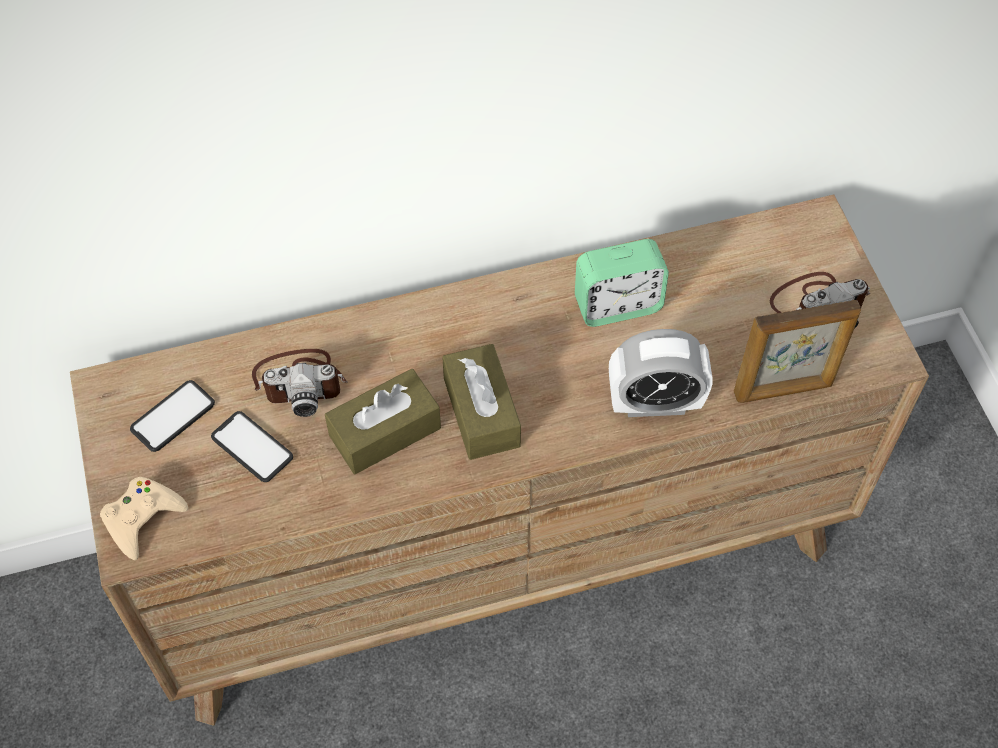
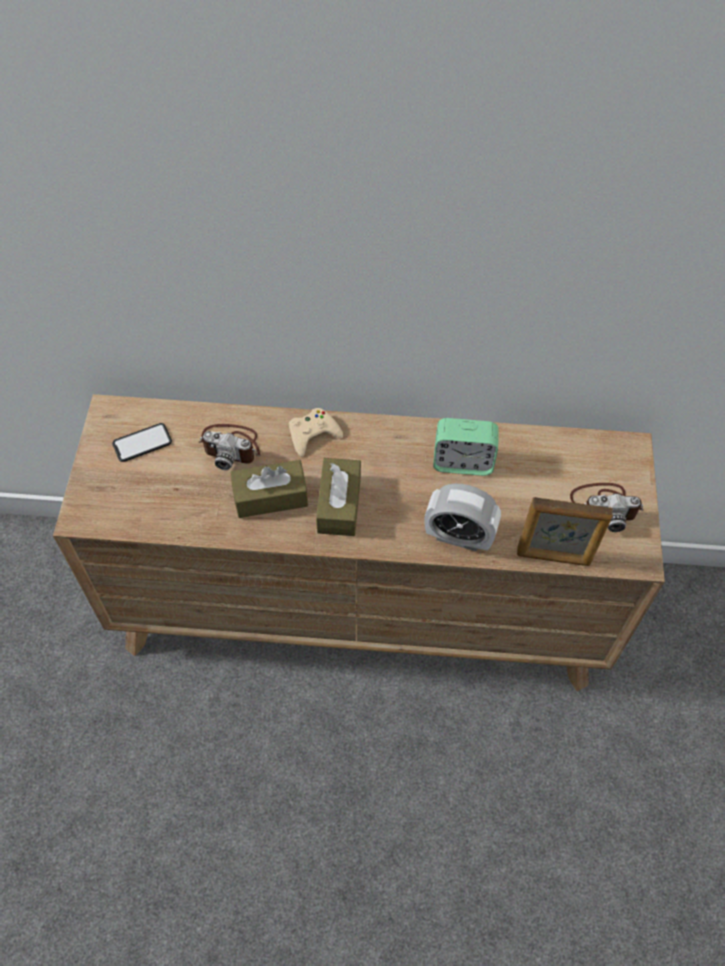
camera: 20 degrees right, 0 degrees up
(142, 518) = (95, 501): beige game controller -> beige game controller (313, 434)
(252, 447) = (182, 479): phone -> none

